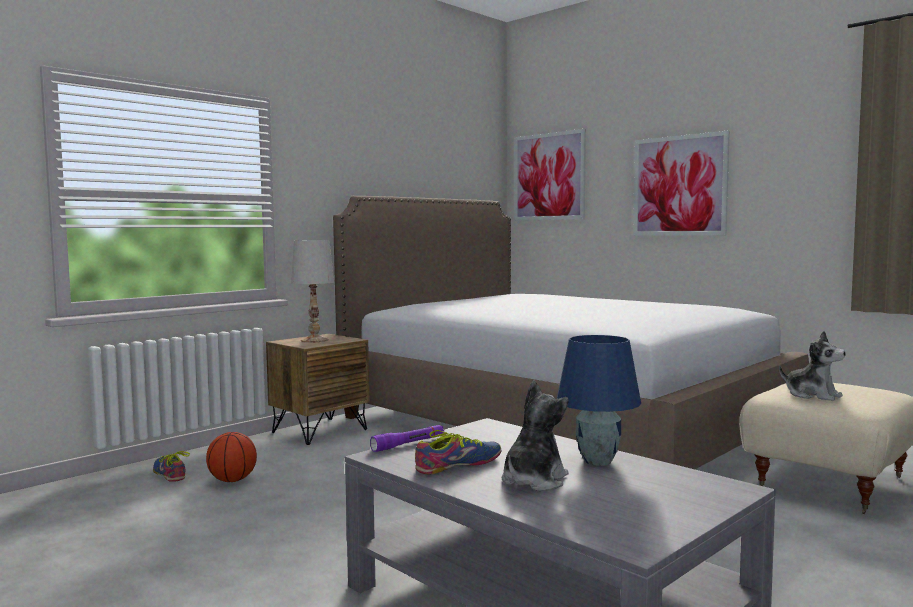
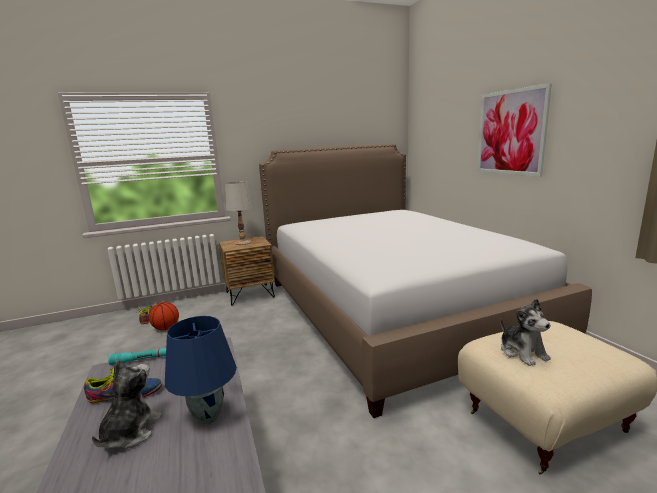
camera: 25 degrees right, 10 degrees up
(408, 444) = (140, 360): purple flashlight -> turquoise flashlight
(533, 481) = (130, 432): plush toy -> plush toy turned 45 degrees counterclockwise
(549, 176) = (430, 124): picture -> none

